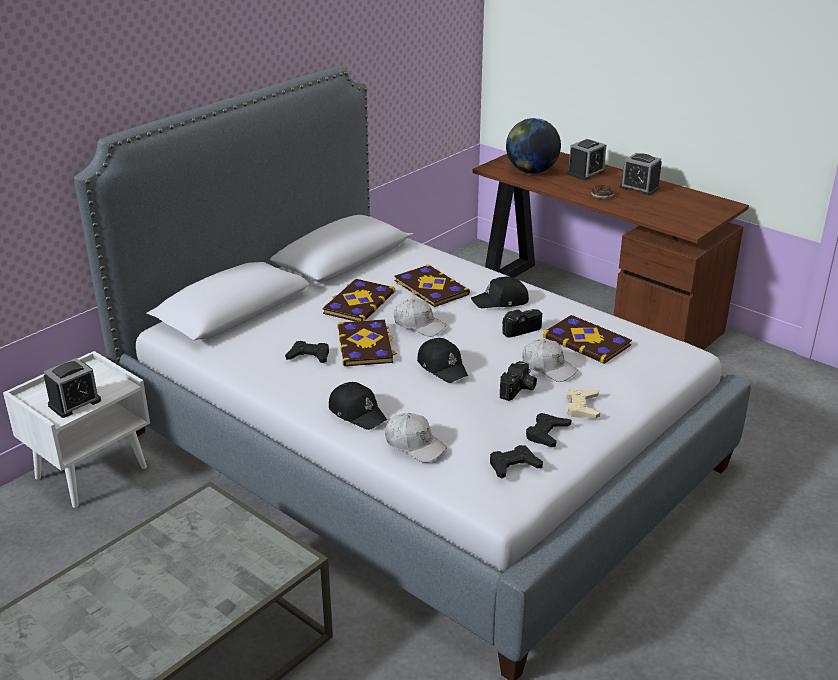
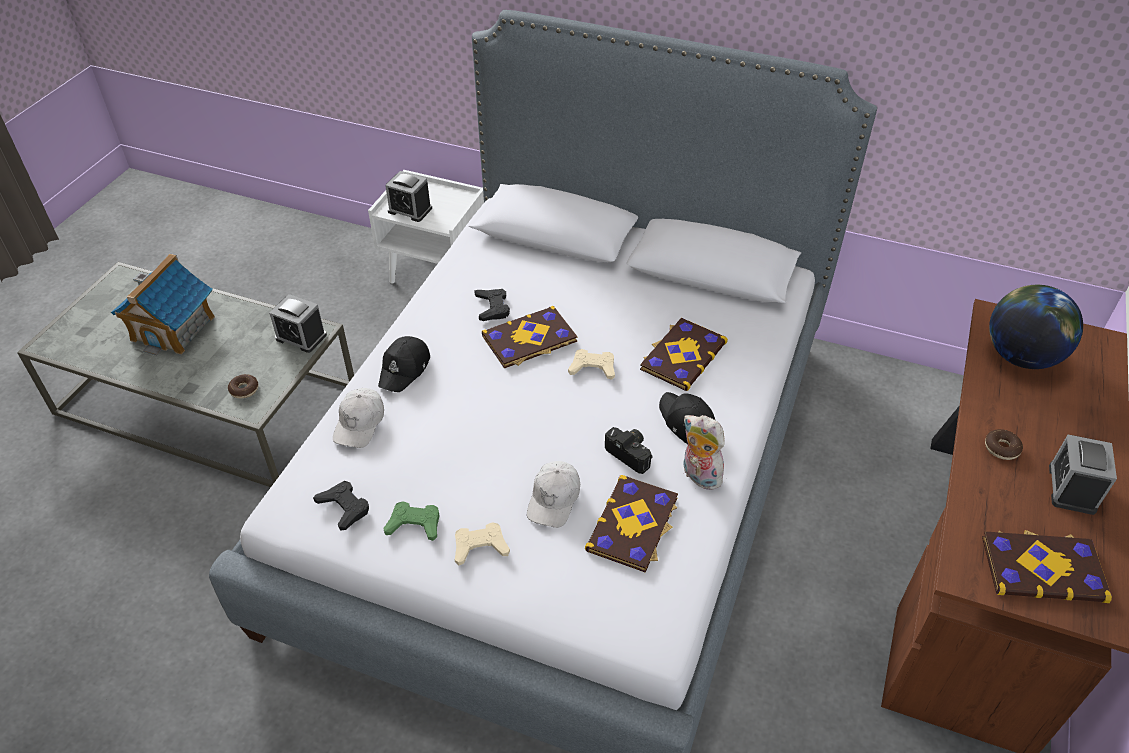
camera: 70 degrees right, 15 degrees up
(105, 614) = (173, 328): none -> toy house
(260, 562) = (244, 390): none -> donut
(358, 303) = (615, 310): book -> book (1042, 567)
(419, 325) = (593, 368): white cap -> beige game controller
(443, 367) = (511, 408): black cap -> none
(518, 390) = (492, 482): camera -> none
(547, 433) = (414, 524): black game controller -> green game controller
(553, 308) = (698, 476): none -> plush toy
(586, 173) = (1071, 415): alarm clock -> alarm clock (301, 337)

